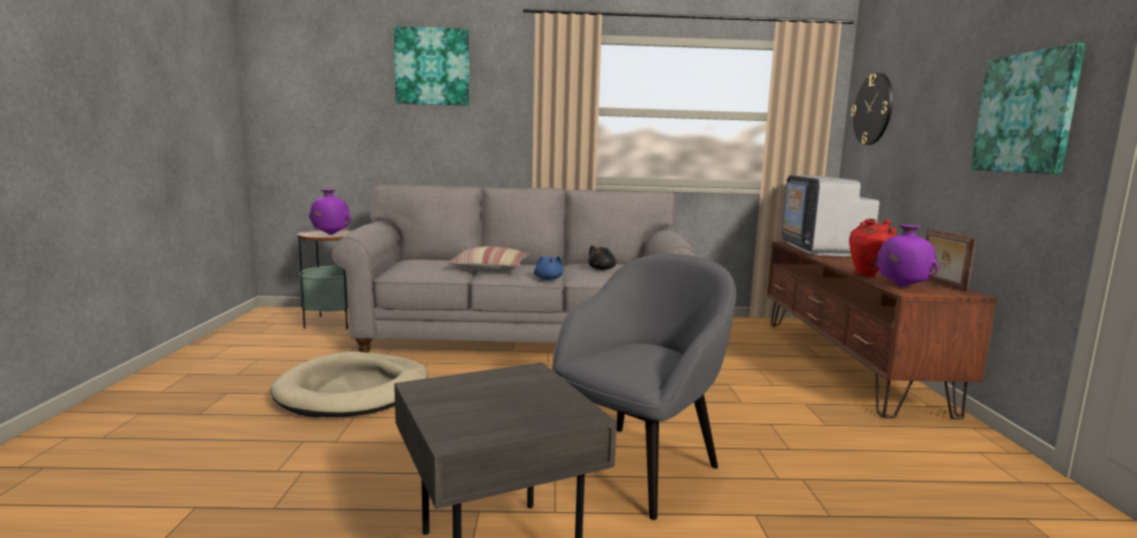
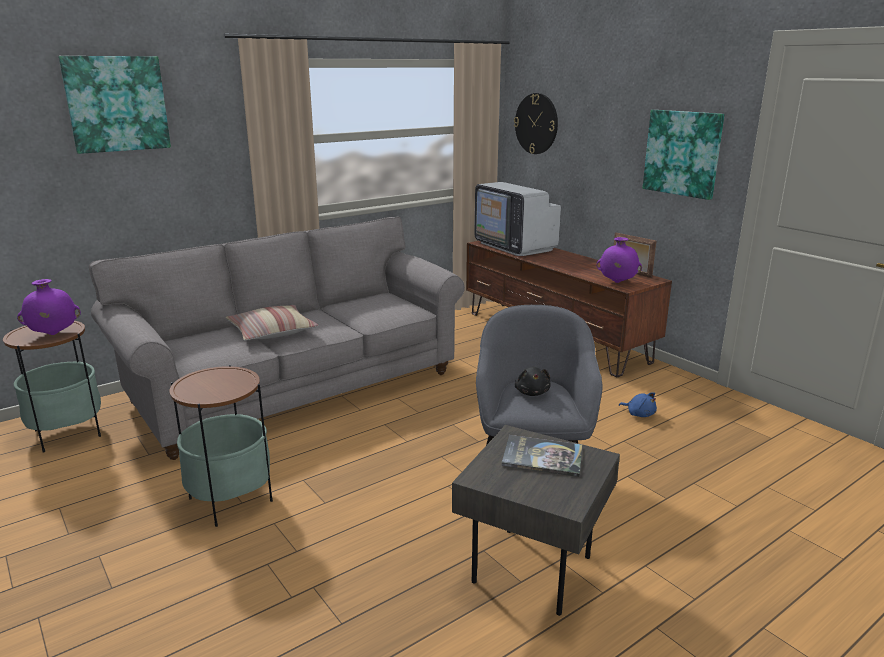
camera: 35 degrees left, 10 degrees up
(353, 391) = (230, 500): beige dog bed -> side table
(521, 394) = (542, 457): none -> book
(548, 279) = (343, 330): blue plush toy -> blue plush toy (639, 414)
(602, 269) = (374, 307): black plush toy -> black plush toy (532, 392)
(868, 275) = (584, 274): red vase -> none

